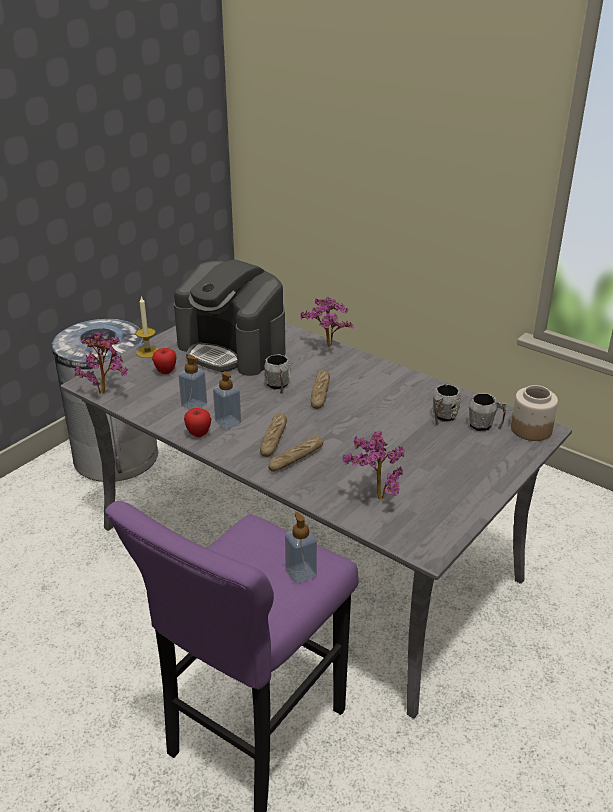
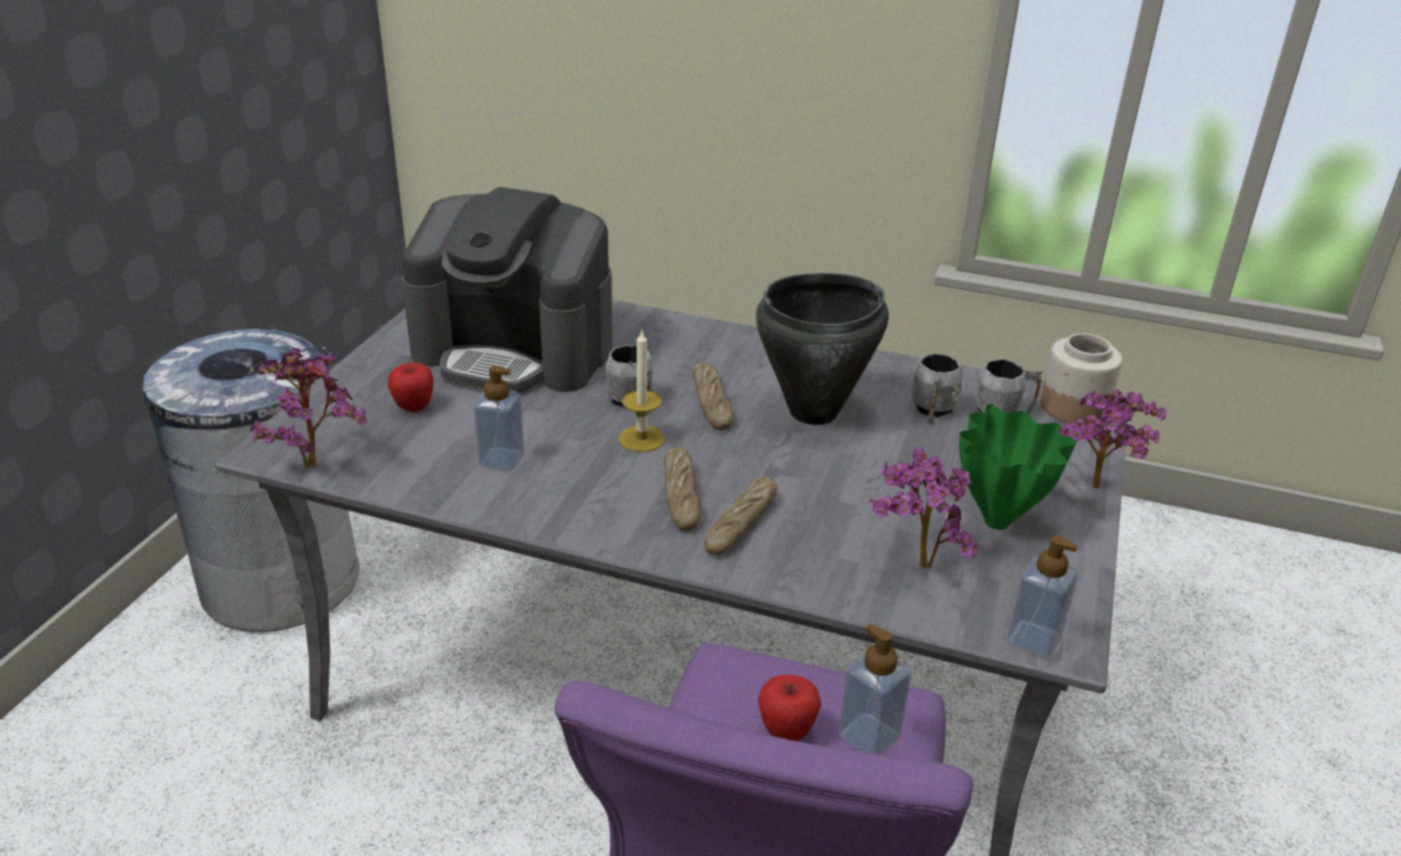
camera: 20 degrees left, 0 degrees up
(147, 352) = (360, 377): candle -> candle (641, 439)
(198, 434) = (540, 511): apple -> apple (786, 731)
(228, 422) = (581, 480): soap dispenser -> soap dispenser (1033, 639)
(327, 348) = (676, 326): potted plant -> potted plant (1096, 492)
(374, 407) = (814, 412): none -> black cooking pot
(437, 484) = (997, 523): none -> green vase

